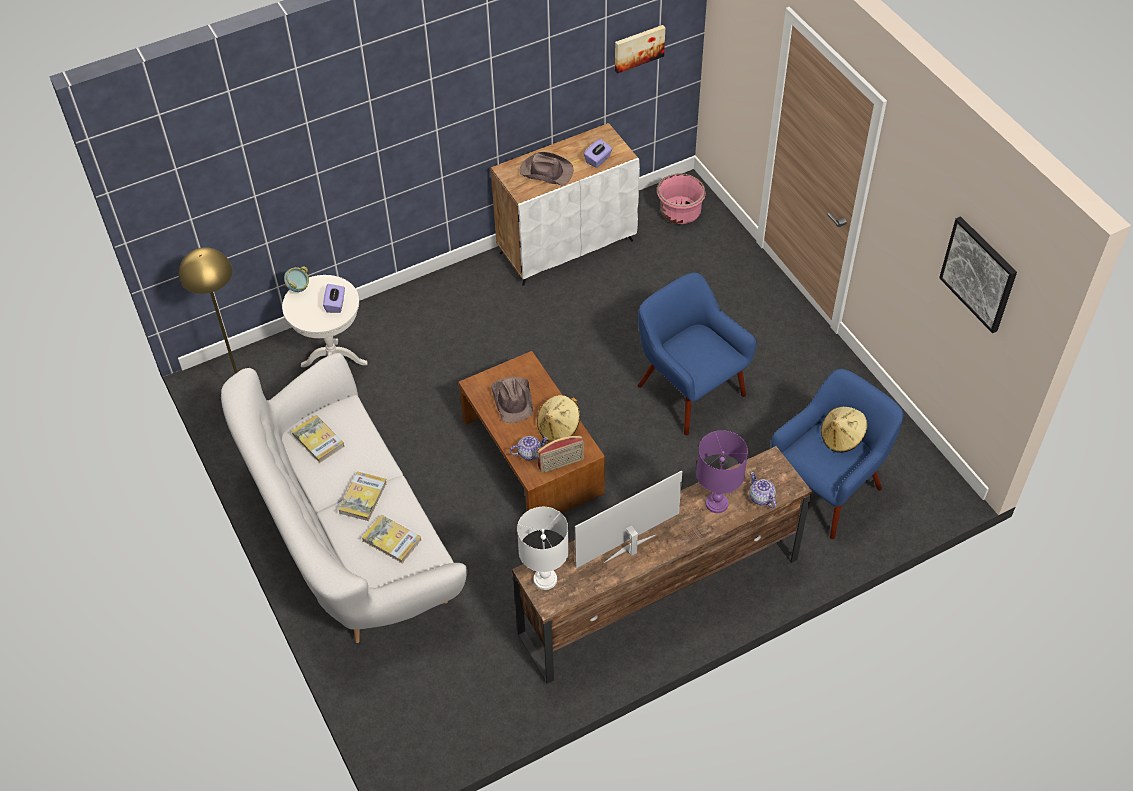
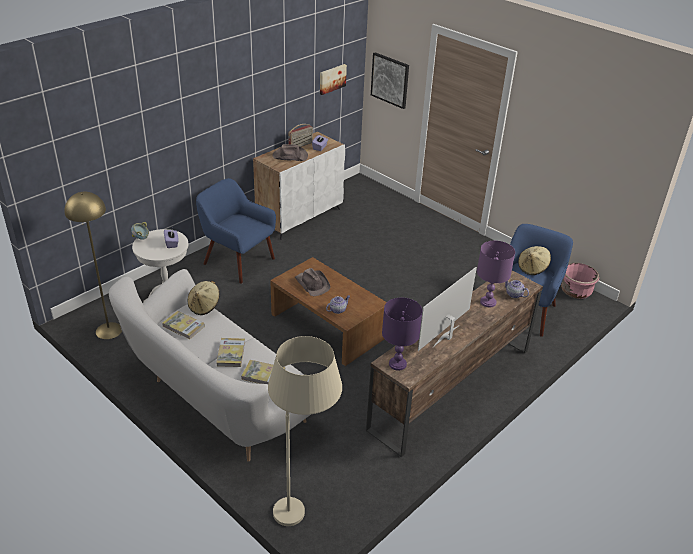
camera: 20 degrees left, 15 degrees down
(402, 719) = (304, 504): none -> beige floor lamp
(544, 579) = (397, 364): white table lamp -> purple table lamp
(559, 428) = (351, 293): beige hat -> beige hat (204, 306)
(561, 464) = (362, 312): radio -> radio (300, 145)
(680, 212) = (361, 193): pink planter -> pink planter (575, 291)
(689, 389) = (412, 275): blue armchair -> blue armchair (237, 261)
(979, 274) = (603, 137): picture -> picture (390, 80)

